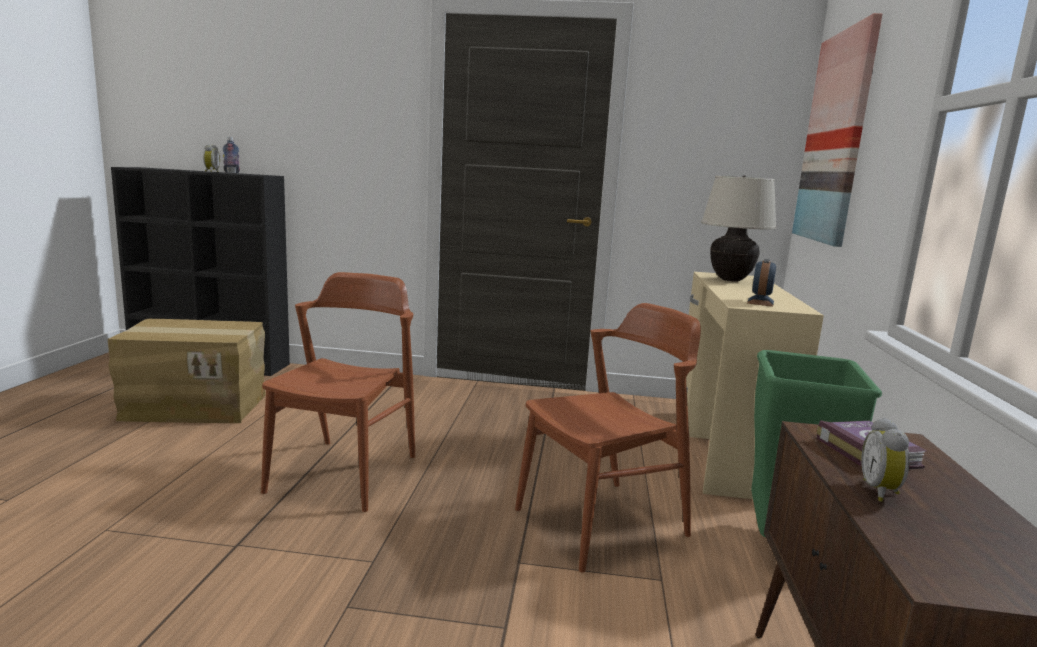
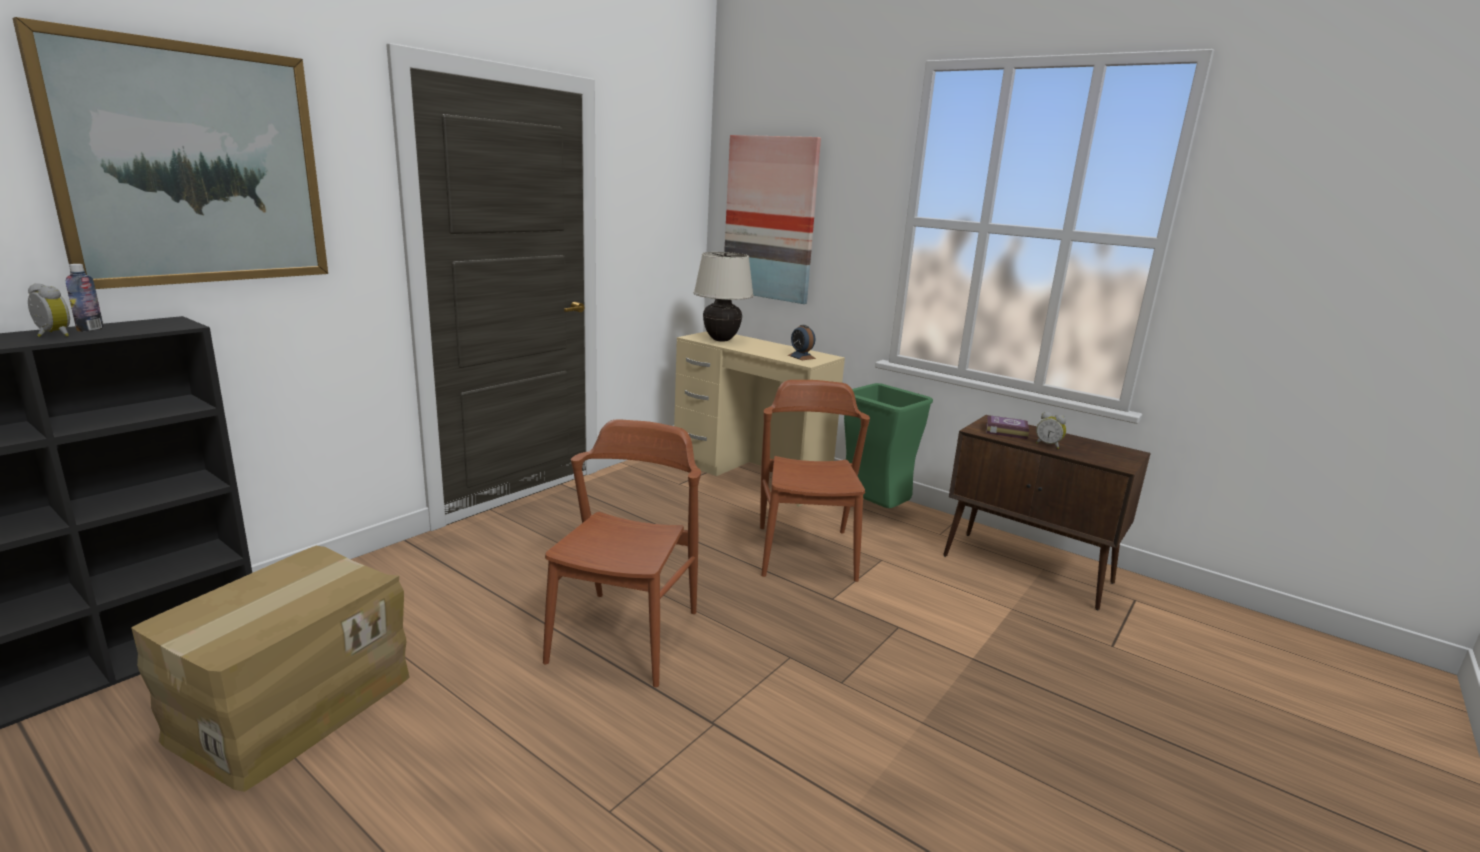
camera: 60 degrees left, 5 degrees up
(302, 87) = (193, 166): none -> picture
(344, 473) = (625, 636): brown chair -> brown chair turned 60 degrees clockwise

